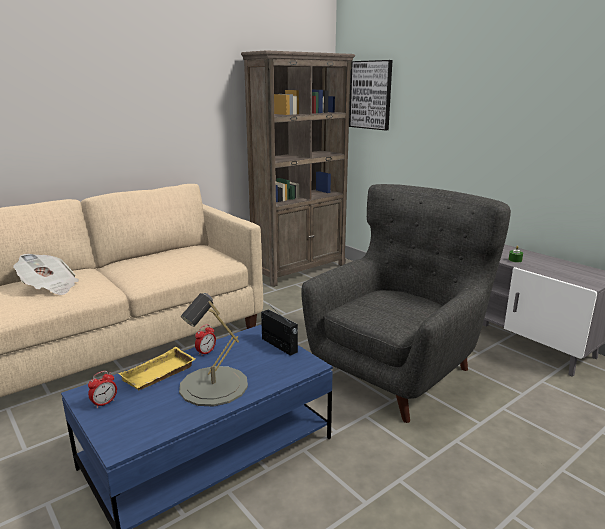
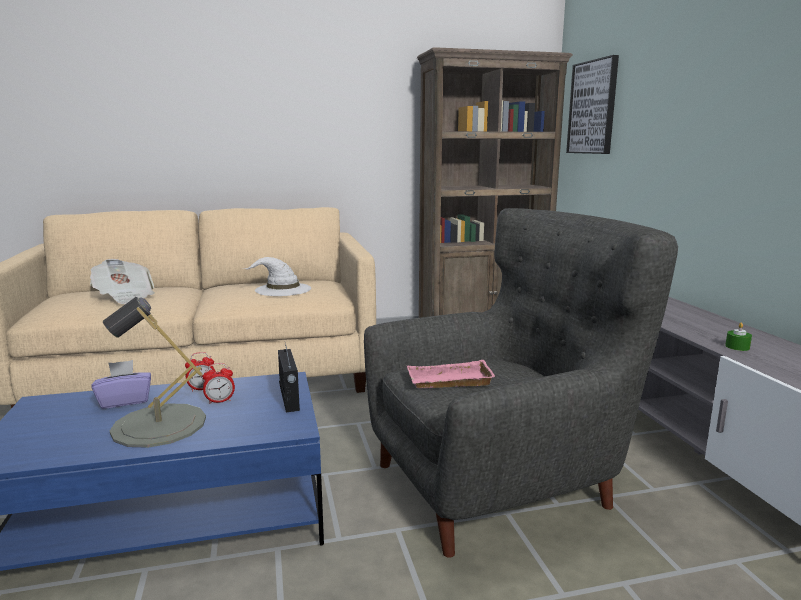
camera: 25 degrees right, 5 degrees down
(104, 403) = (39, 416): alarm clock -> alarm clock (220, 401)
(159, 375) = (125, 401): yellow tray -> purple tissue box
(180, 259) = (282, 289): none -> white hat
(378, 312) = (449, 382): none -> pink tray

